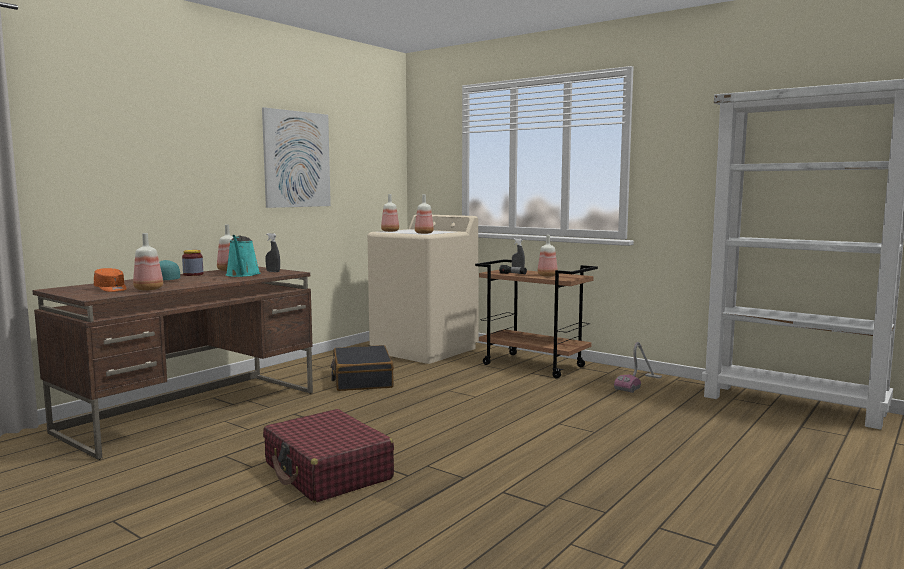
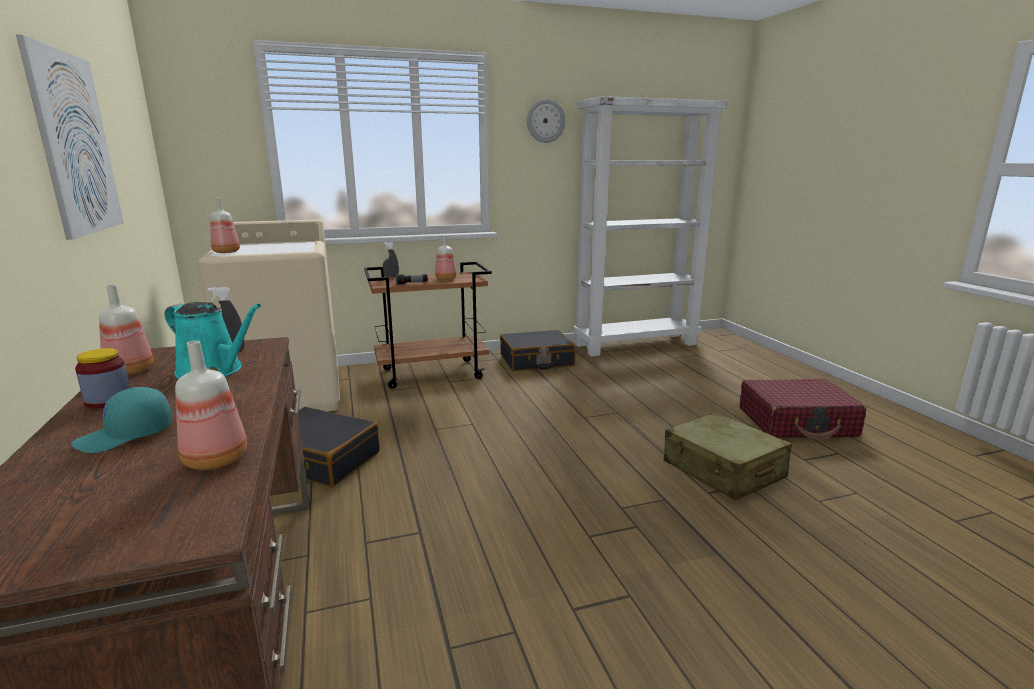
camera: 55 degrees left, 10 degrees up
(111, 289) = (120, 497): orange cap -> none
(327, 471) = (585, 574): red suitcase -> red suitcase (797, 422)
(423, 233) = (296, 249): bottle -> none
(557, 491) = (723, 470): none -> beige suitcase
(639, 383) = (536, 361): vacuum cleaner -> black suitcase
(693, 125) = (545, 121): none -> wall clock

